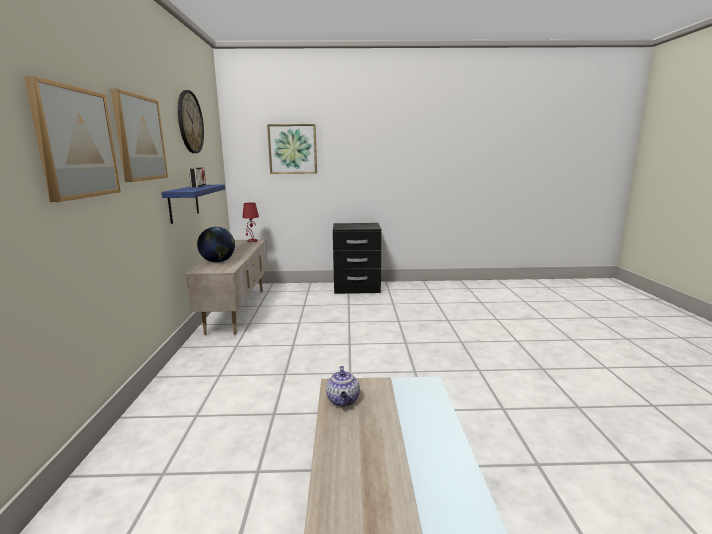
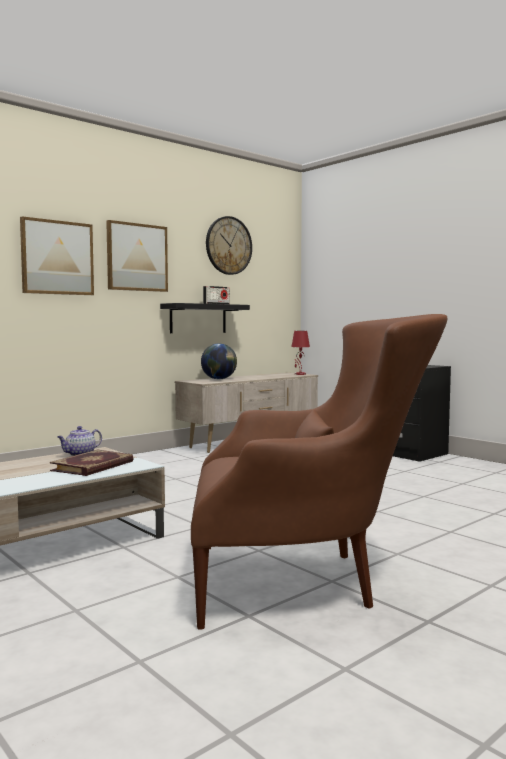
camera: 50 degrees right, 10 degrees down
(183, 203) = (198, 318): blue shelf -> black shelf
(292, 149) = (361, 270): picture -> none
(408, 408) = (93, 466): none -> book
(573, 414) = (308, 580): none -> brown armchair

